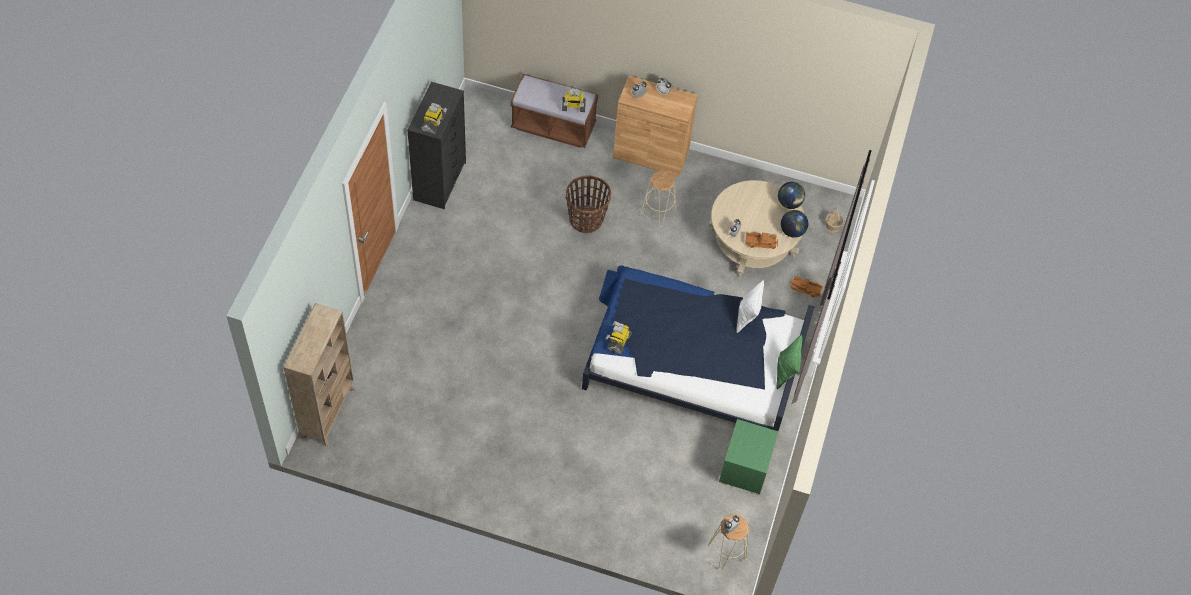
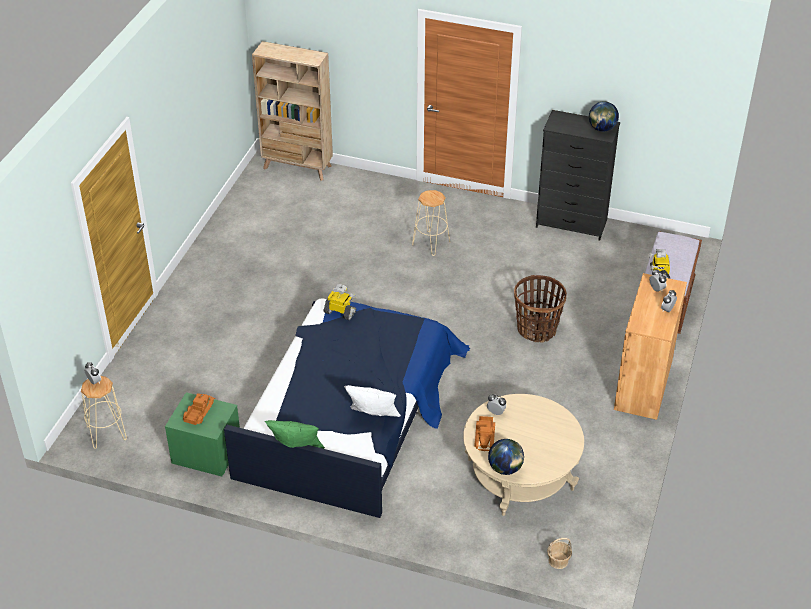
camera: 95 degrees right, 15 degrees down
(433, 124) = (562, 125): toy robot -> none
(658, 212) = (556, 389): beige stool -> beige stool (431, 243)
(789, 203) = (550, 468): globe -> globe (602, 129)
(805, 289) = (454, 524): toy truck -> toy truck (198, 412)

